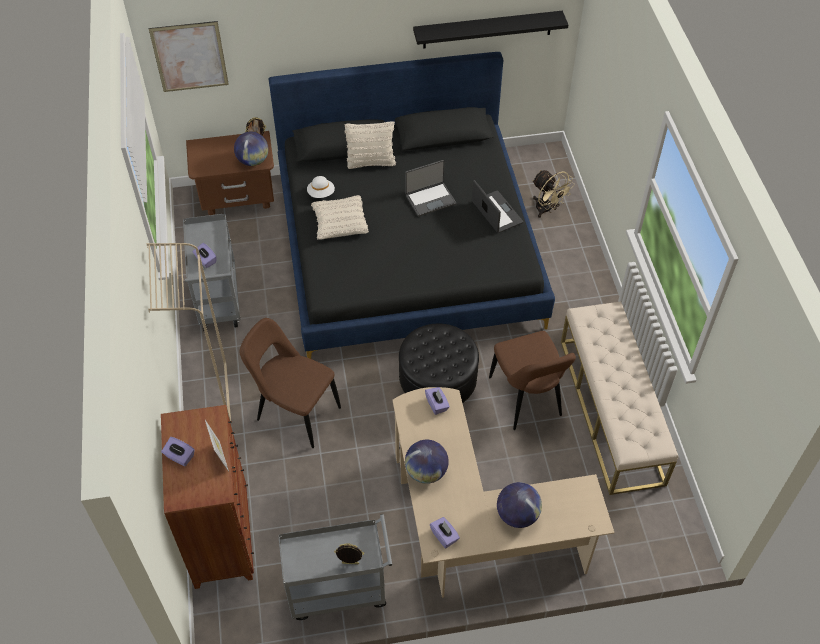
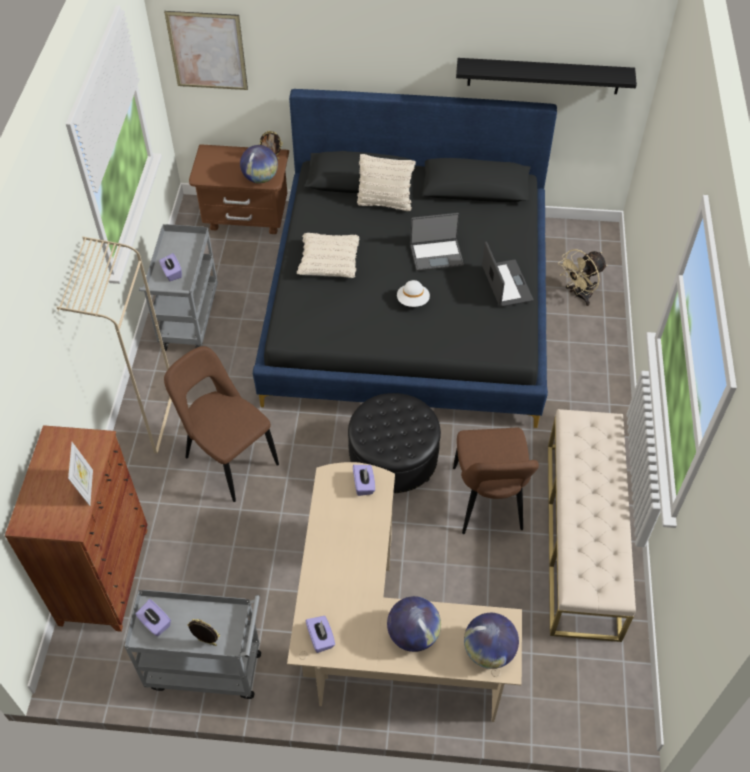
camera: 15 degrees right, 0 degrees up
(179, 457) = (44, 477): purple tissue box -> purple tissue box (155, 623)
(321, 193) = (319, 226): white hat -> white hat (413, 301)
(426, 472) = (326, 559): globe -> globe (489, 651)
(547, 210) = (579, 295): beige fan -> beige fan turned 75 degrees clockwise

